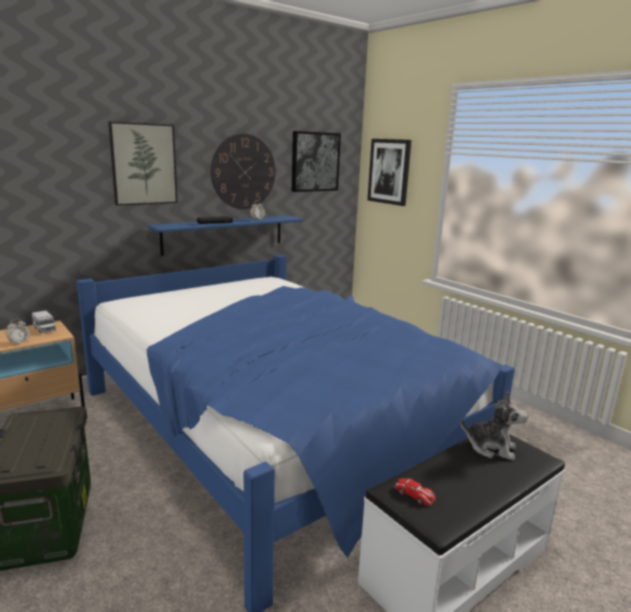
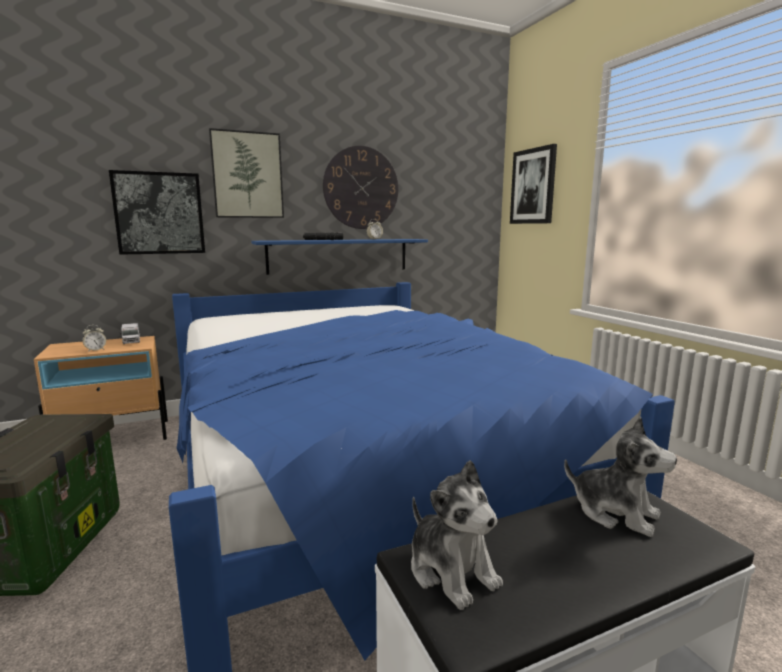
camera: 15 degrees right, 5 degrees down
(315, 162) = (446, 180): picture -> picture (159, 213)
(415, 494) = (451, 571): toy car -> plush toy

